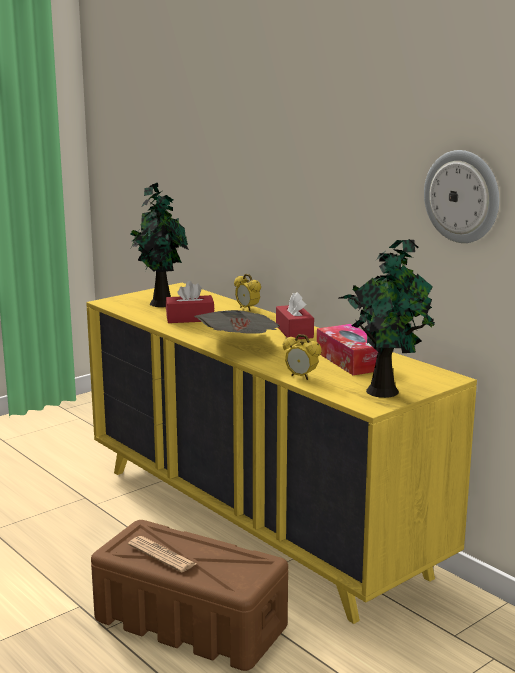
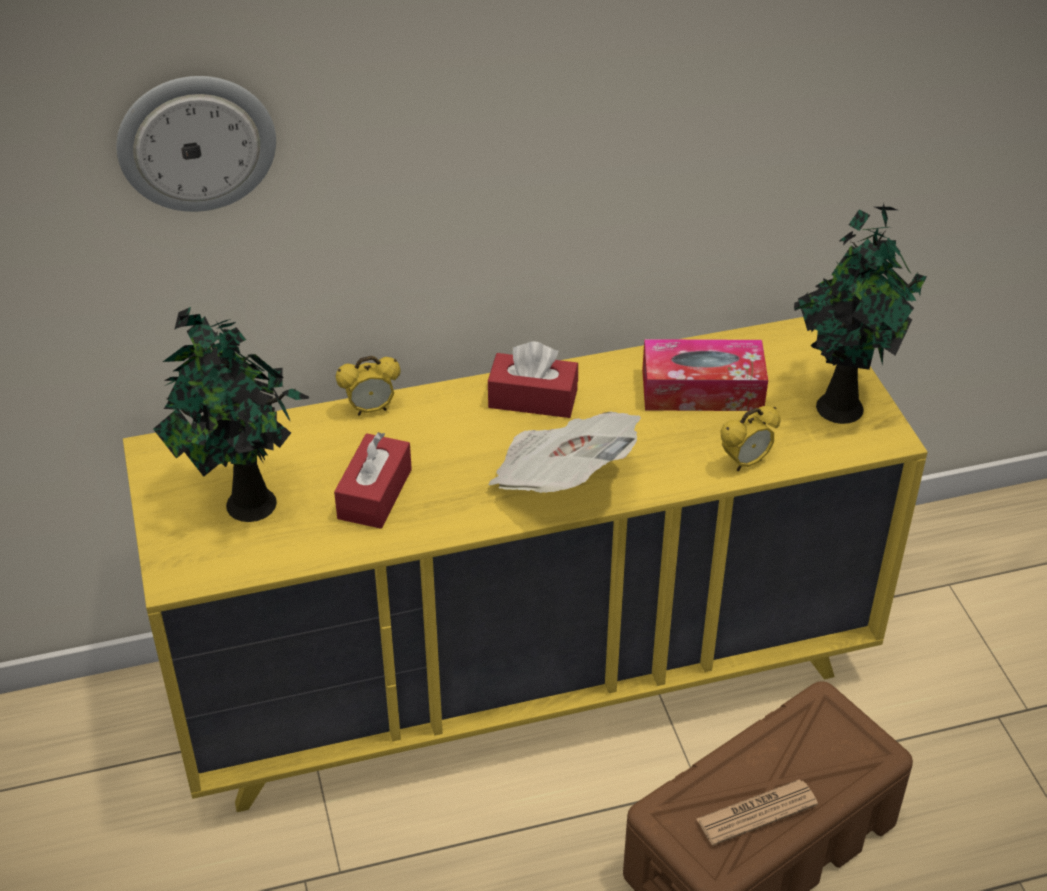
camera: 65 degrees left, 25 degrees up
(462, 196) = (805, 92): wall clock -> wall clock (196, 142)

